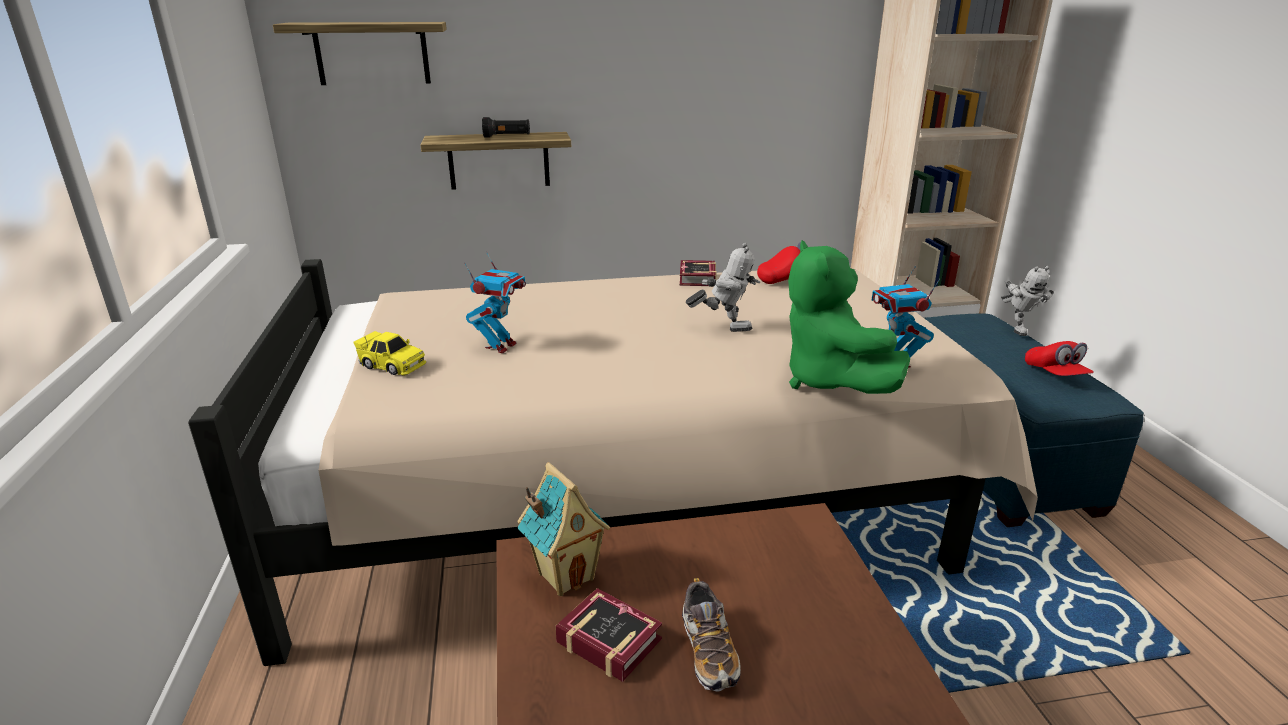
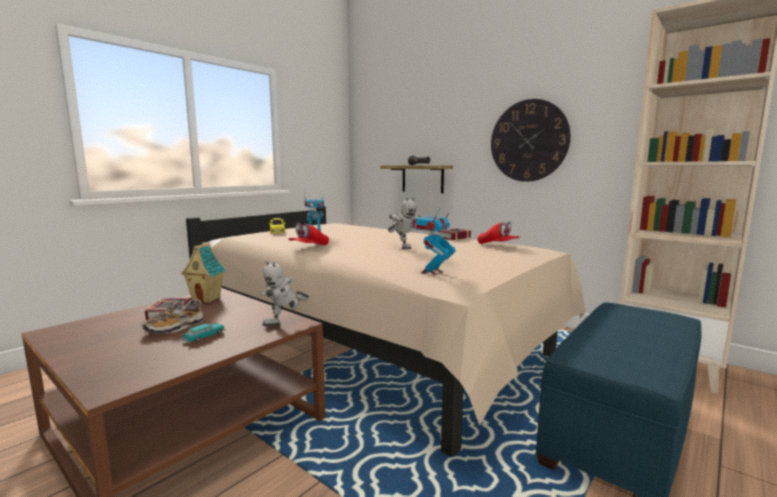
camera: 50 degrees right, 15 degrees down
(372, 53) = (382, 129): shelf -> none
(706, 88) = (528, 141): none -> wall clock
(791, 627) = (204, 337): none -> toy car
(830, 381) = (381, 267): green plush toy -> none
(1017, 329) = (690, 328): toy robot -> toy robot (285, 323)
(1055, 374) = (640, 351): red cap -> red cap (309, 247)

